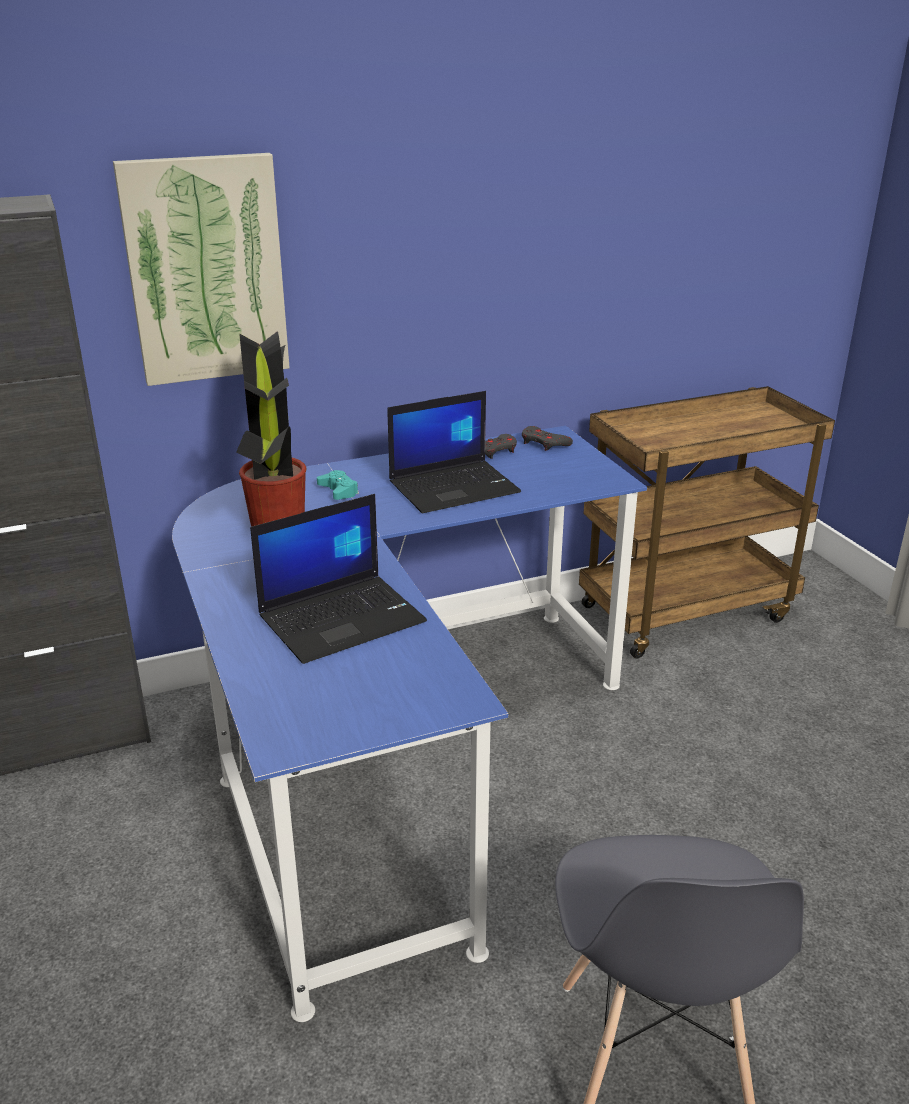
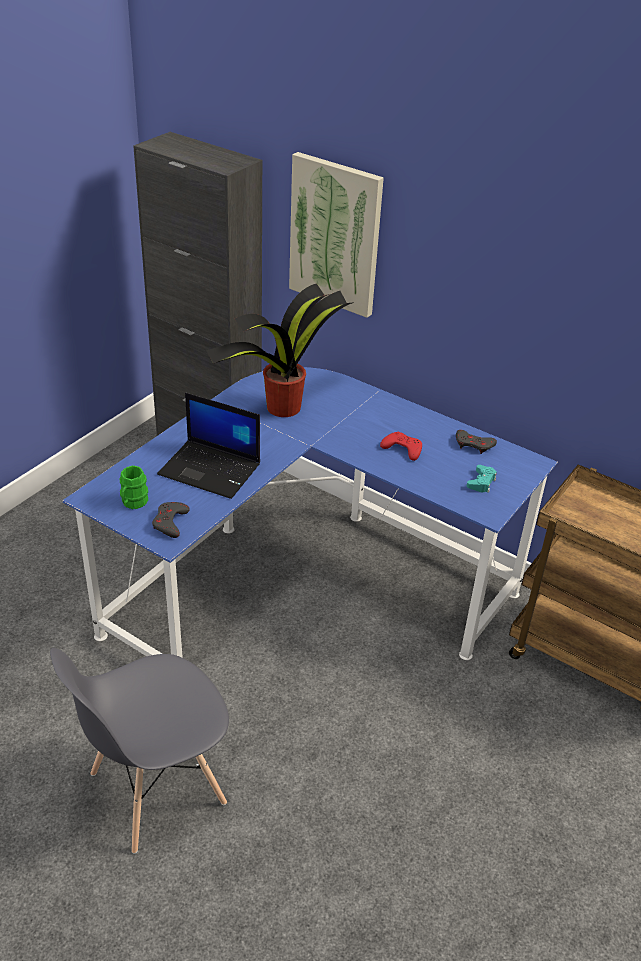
camera: 55 degrees right, 10 degrees up
(338, 491) = (348, 408): turquoise game controller -> turquoise game controller (481, 482)
(342, 706) = (133, 503): none -> green mug
(454, 487) = (402, 449): laptop -> red game controller
(544, 443) = (513, 462): grey game controller -> grey game controller (170, 522)

